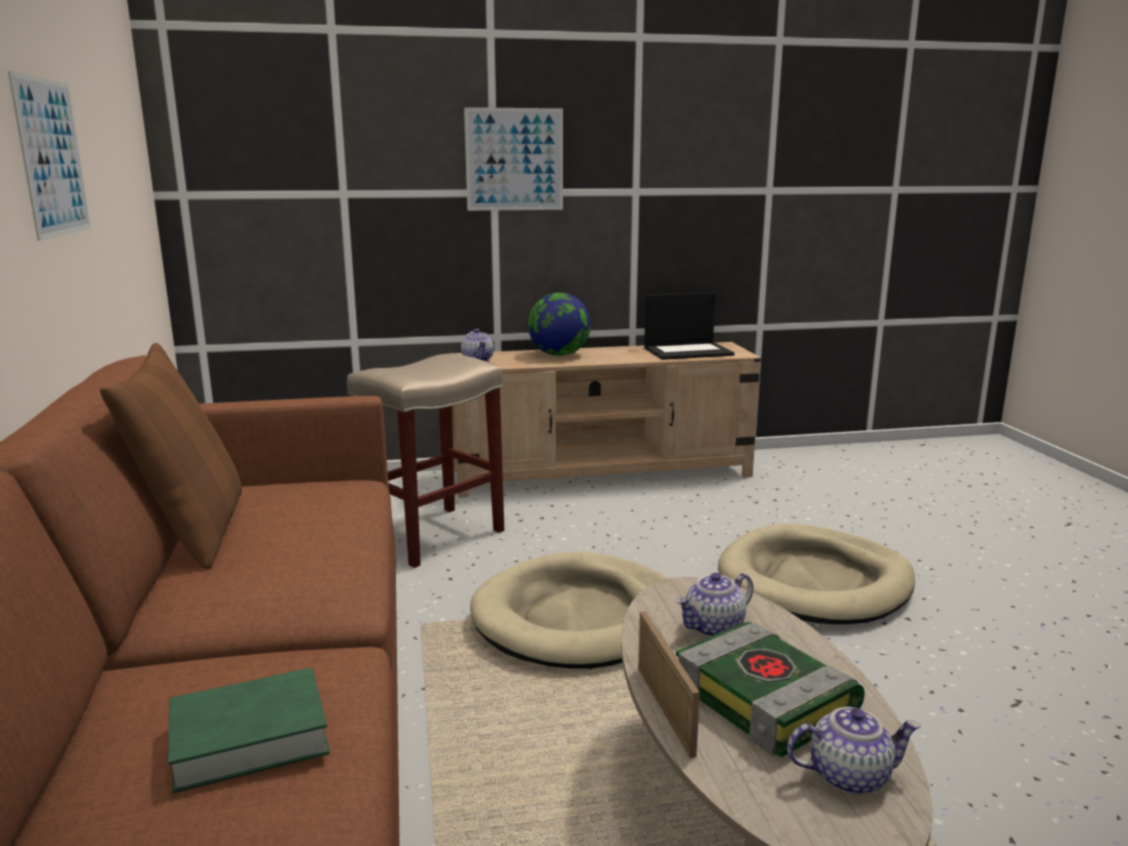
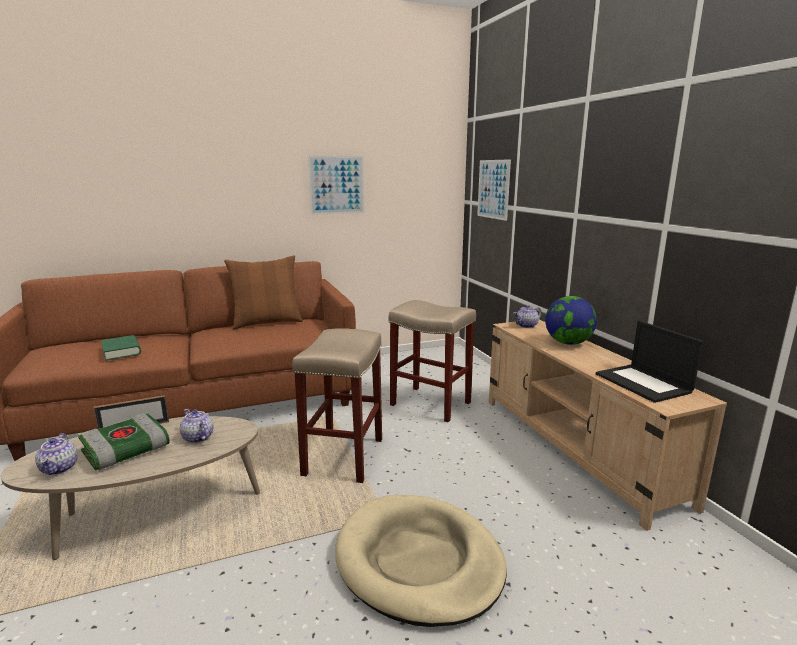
camera: 80 degrees right, 0 degrees up
(514, 159) = (586, 192): picture -> picture (493, 189)
(580, 618) = (344, 457): beige dog bed -> beige stool

